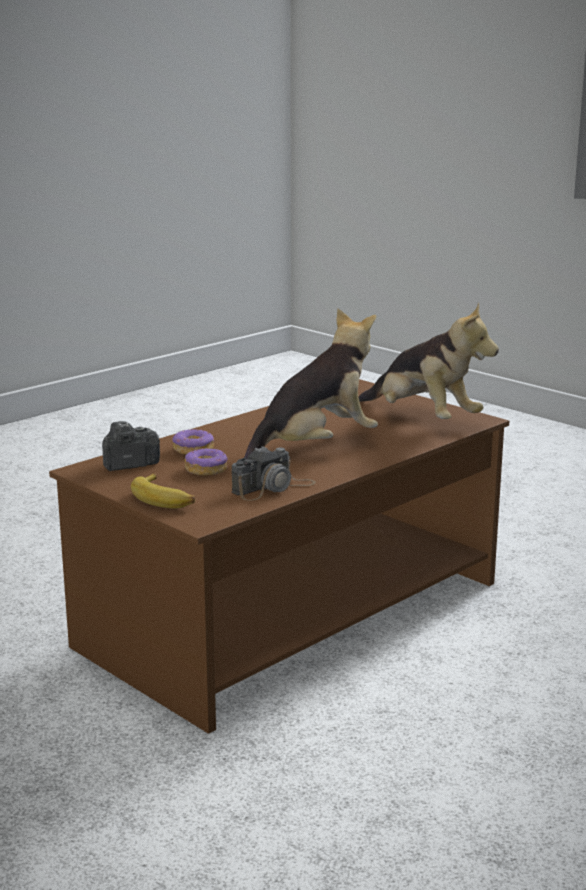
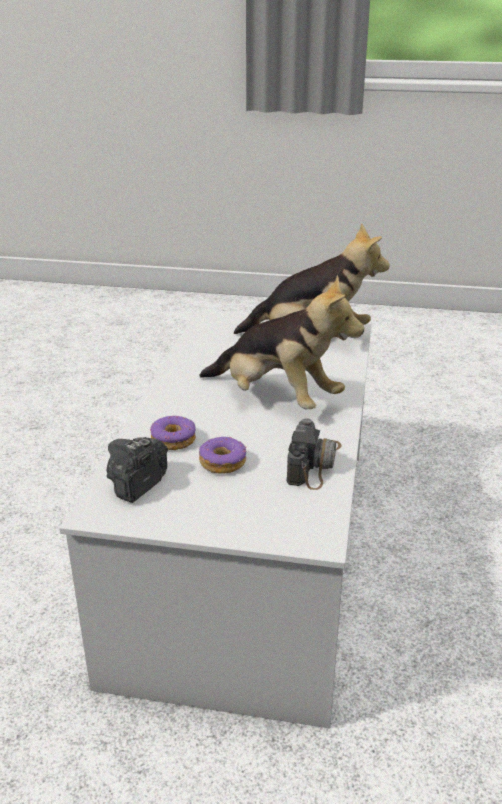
camera: 35 degrees left, 10 degrees up
(164, 499) = (239, 520): banana -> none
(290, 614) = (250, 552): brown coffee table -> white coffee table
(315, 447) = (276, 398): plush toy -> plush toy turned 105 degrees clockwise

